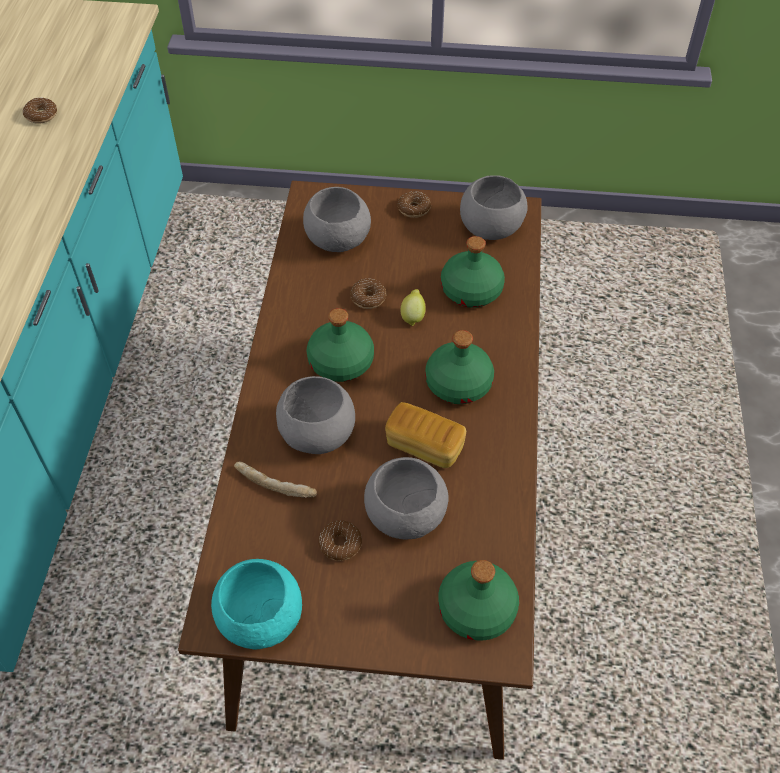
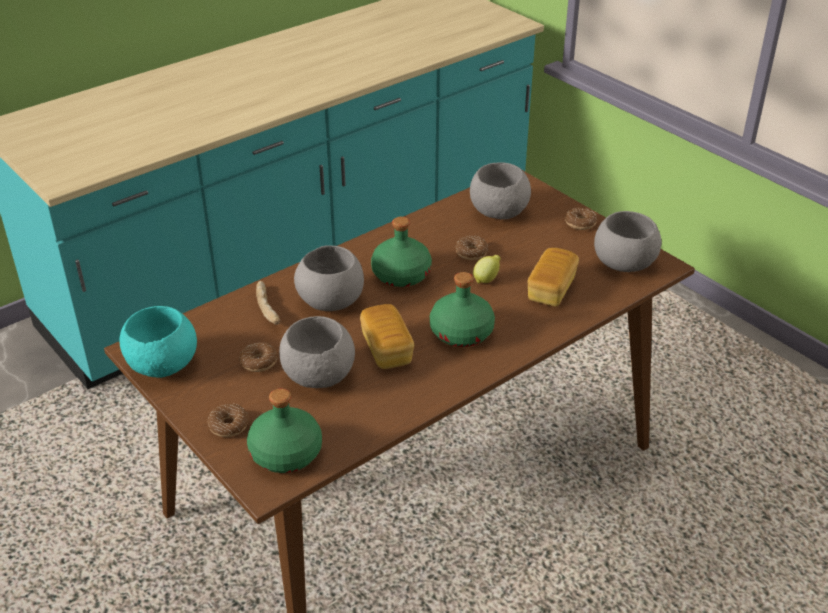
camera: 45 degrees right, 15 degrees down
(41, 115) = (388, 49): donut -> donut (228, 425)
(471, 291) = (551, 289): green bottle -> bread

